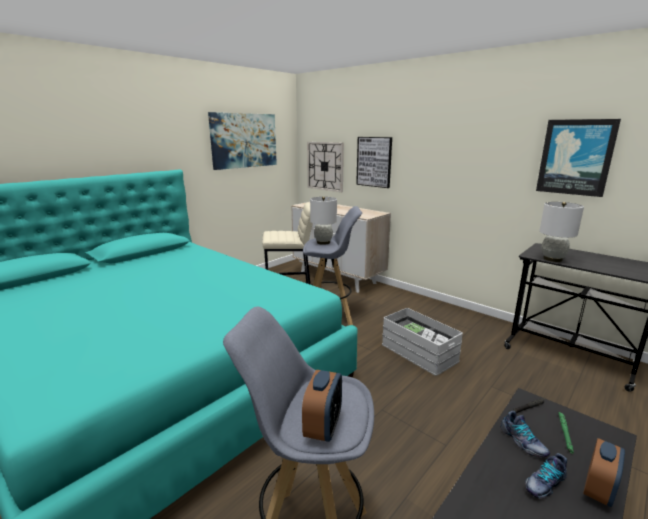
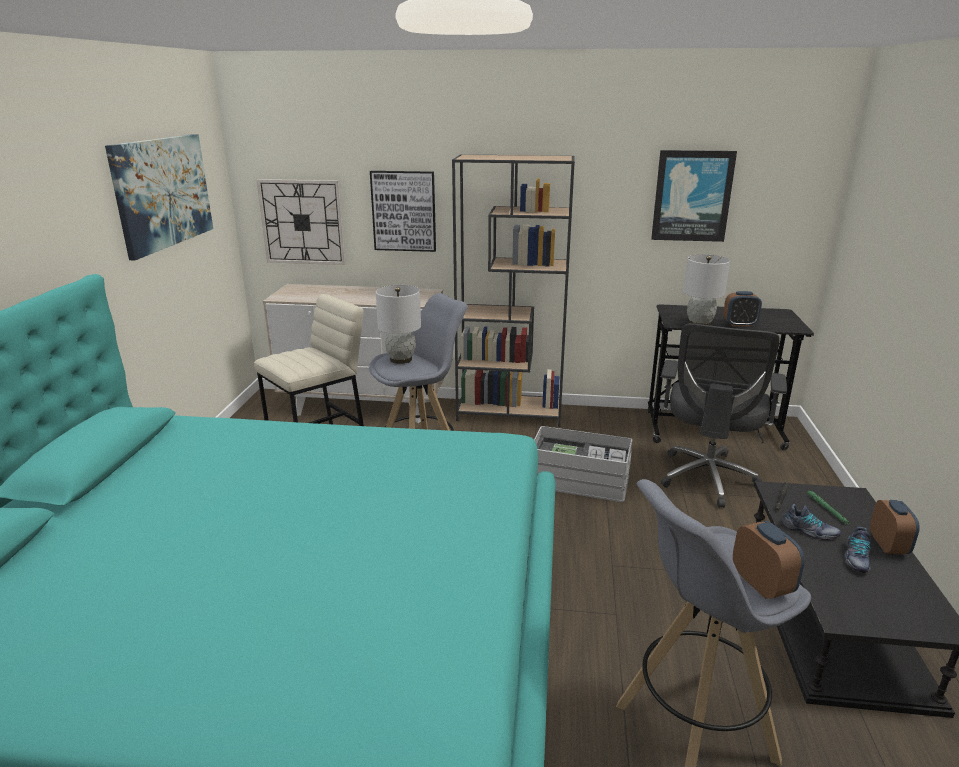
camera: 35 degrees left, 5 degrees up
(418, 302) = (510, 413): none -> bookcase
(525, 383) = (706, 476): none -> office chair
(592, 266) = (739, 324): none -> alarm clock

